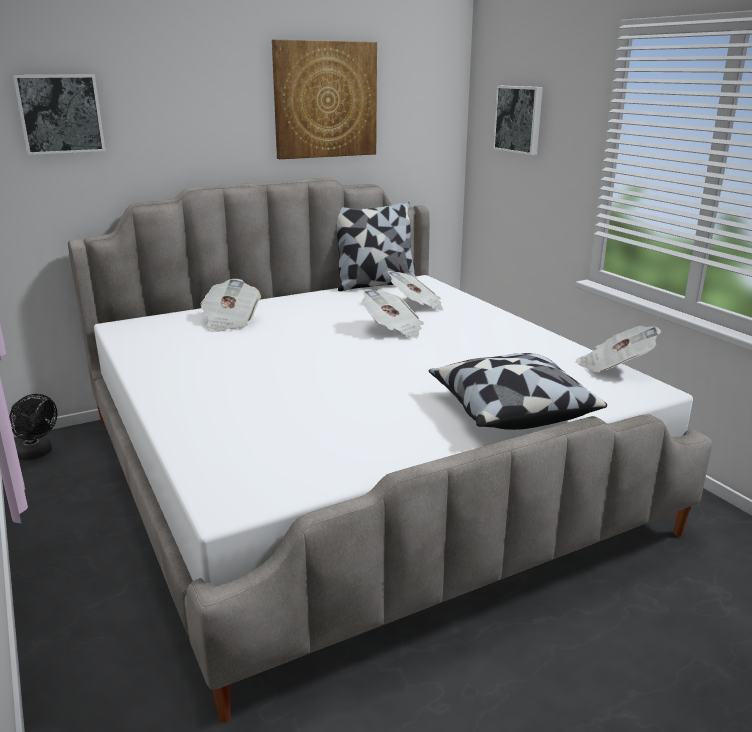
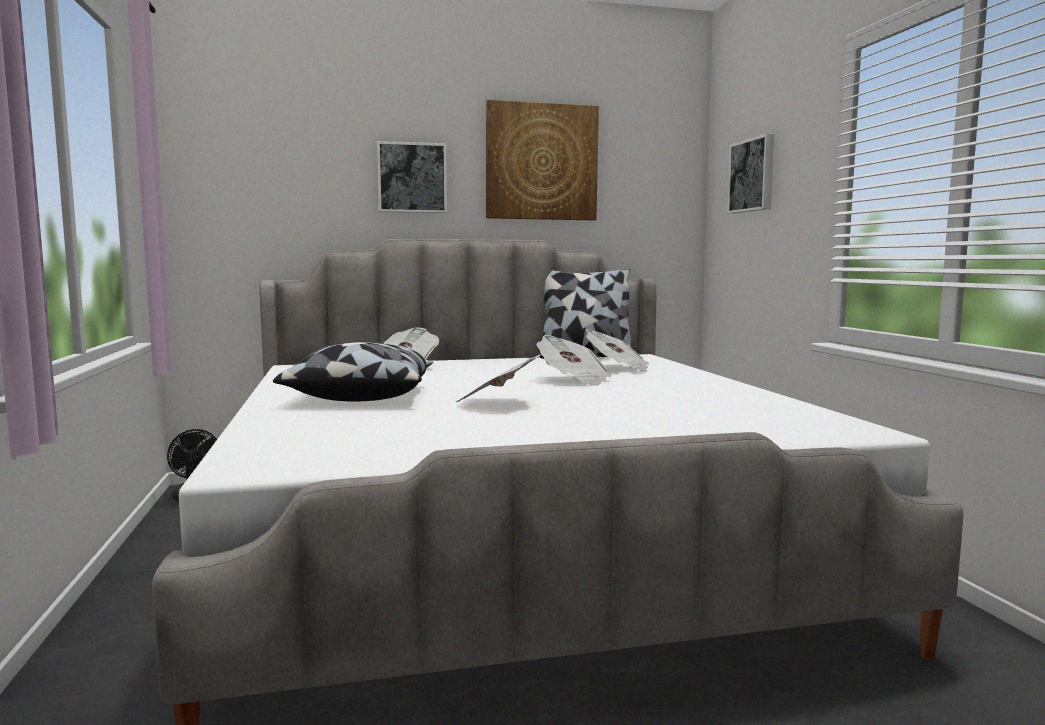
camera: 15 degrees right, 15 degrees down
(60, 114) = (271, 161): picture -> picture (412, 178)
(509, 410) = (656, 434): pillow -> pillow (361, 396)
(614, 367) = (829, 415): newspaper -> newspaper (496, 403)

